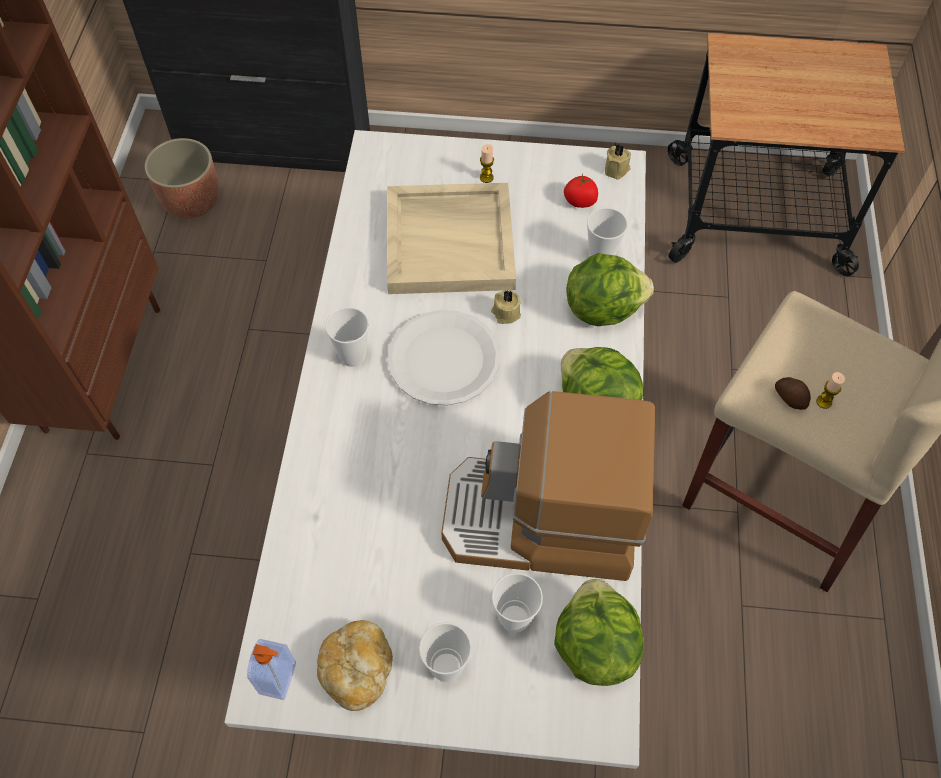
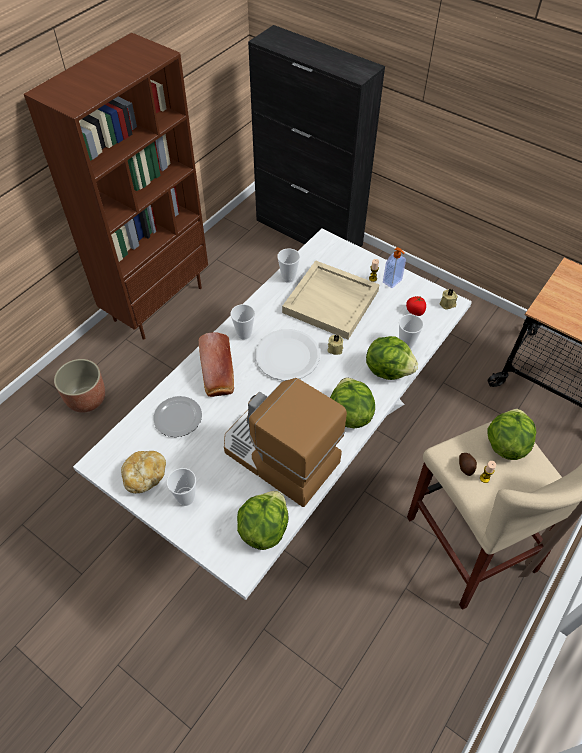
camera: 30 degrees right, 5 degrees down
(191, 201) = (249, 243): planter -> planter (86, 398)
(279, 678) = (108, 461): soap dispenser -> soap dispenser (392, 281)
(342, 544) = (178, 417): none -> plate
(357, 443) = (218, 375): none -> bread
(514, 618) = (234, 494): cup -> cup (288, 278)
(818, 339) = (505, 444): none -> lettuce

